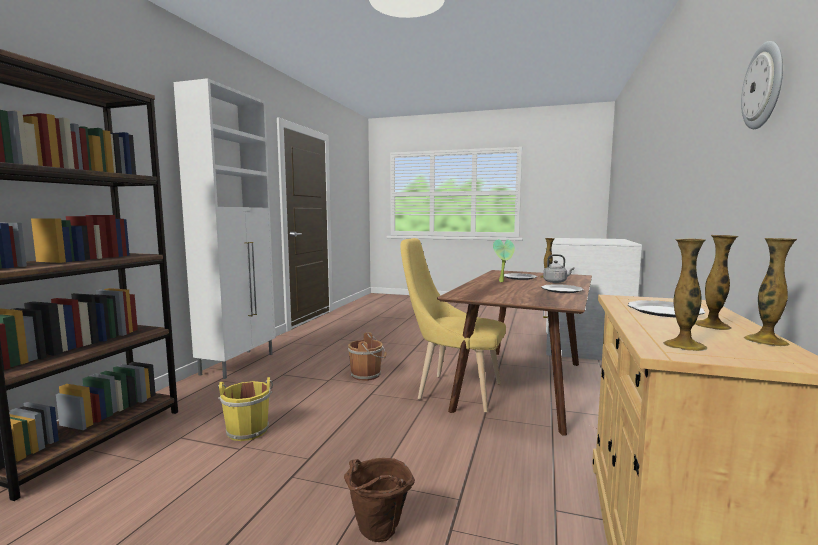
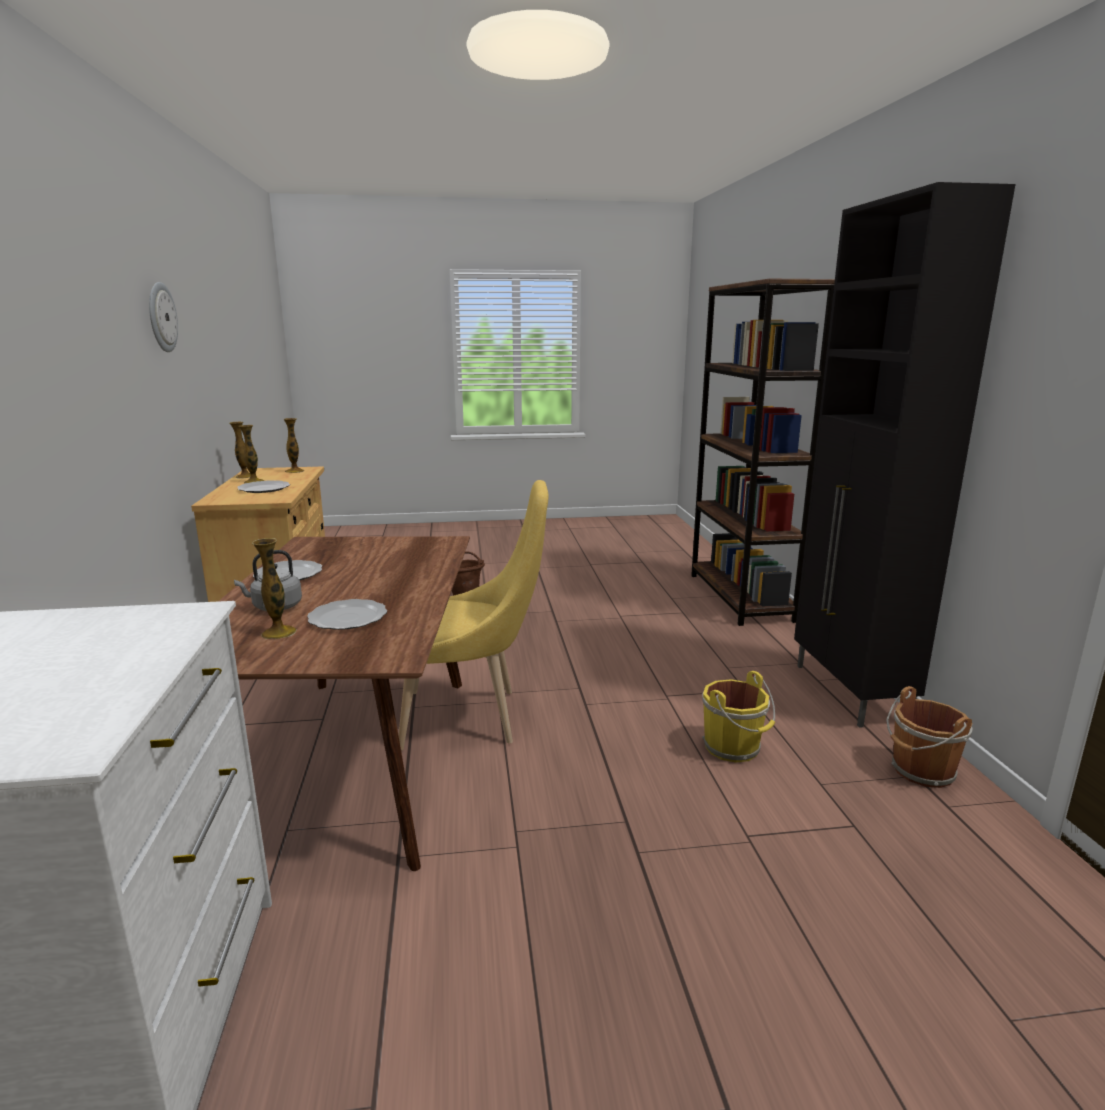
camera: 155 degrees right, 10 degrees up
(239, 363) = (850, 693): white cabinet -> black cabinet
(247, 430) = (642, 626): yellow bucket -> yellow bucket (734, 748)
(367, 375) = (626, 719): brown bucket -> brown bucket (921, 772)
(503, 281) = (385, 592): potted plant -> none

